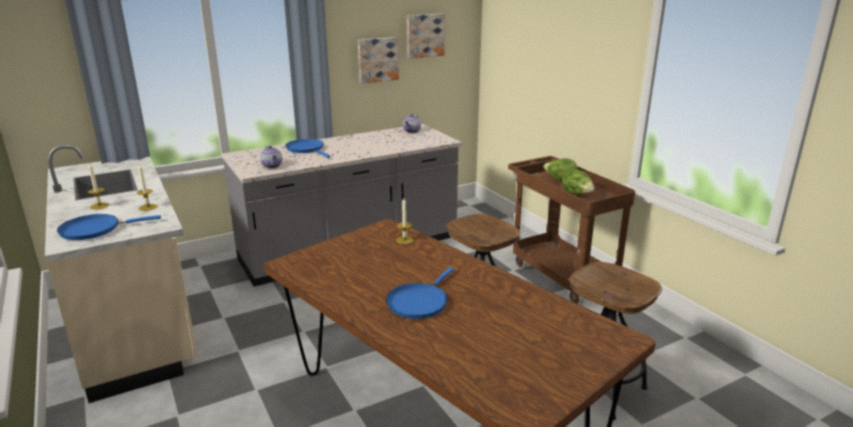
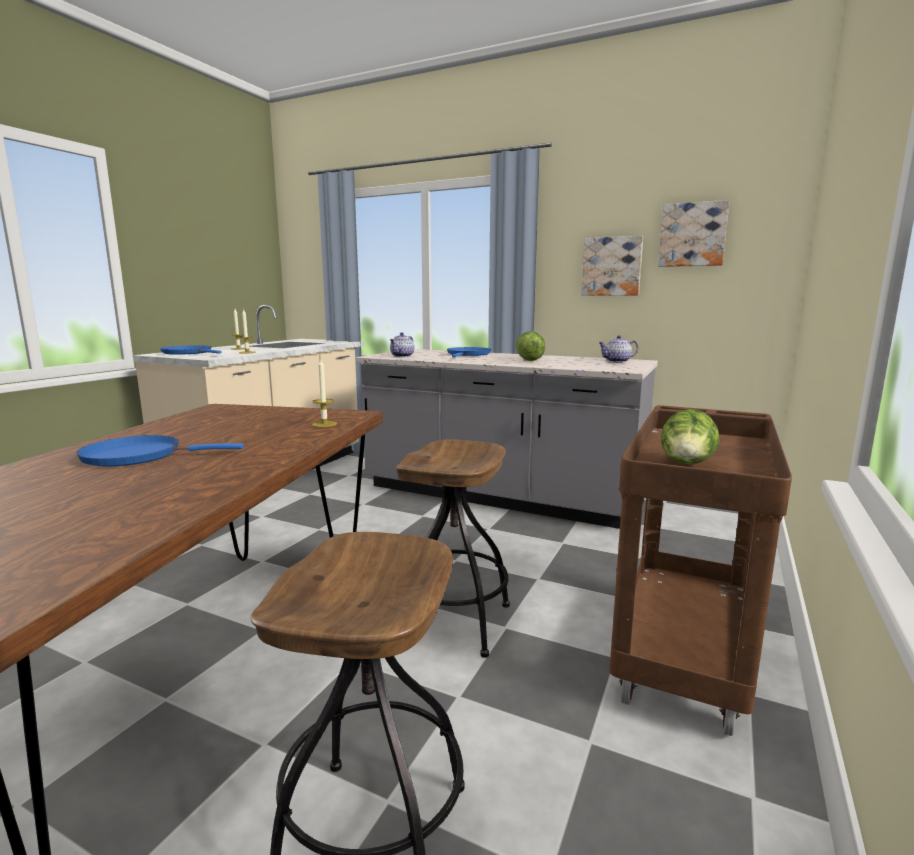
camera: 55 degrees right, 10 degrees down
(560, 180) = (718, 447): lettuce -> lettuce (529, 360)

